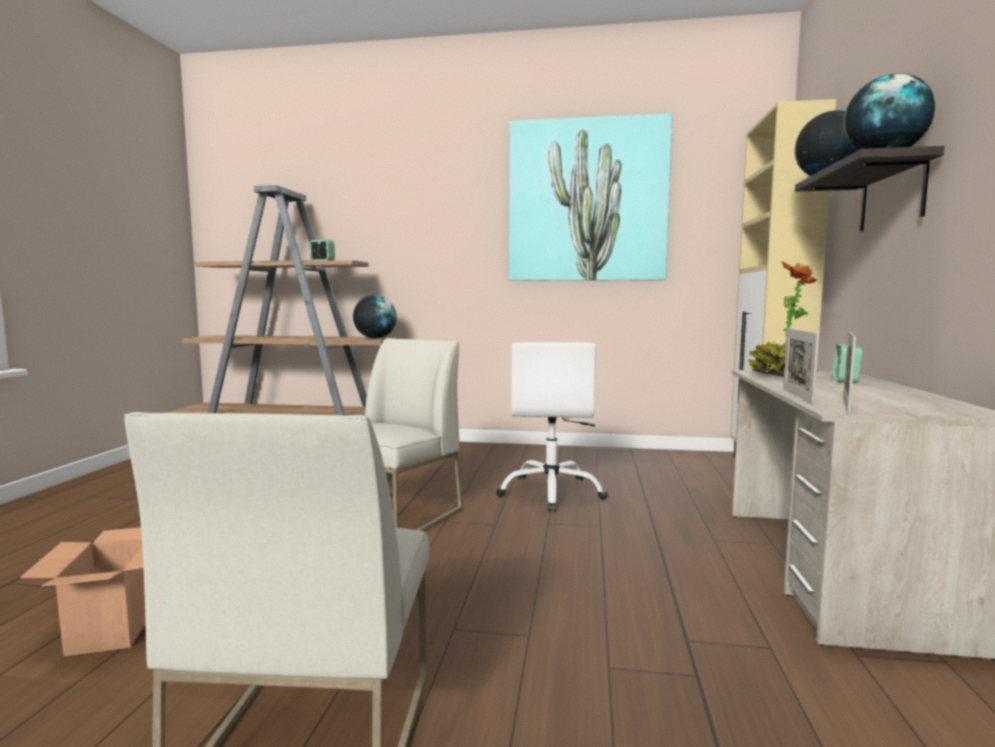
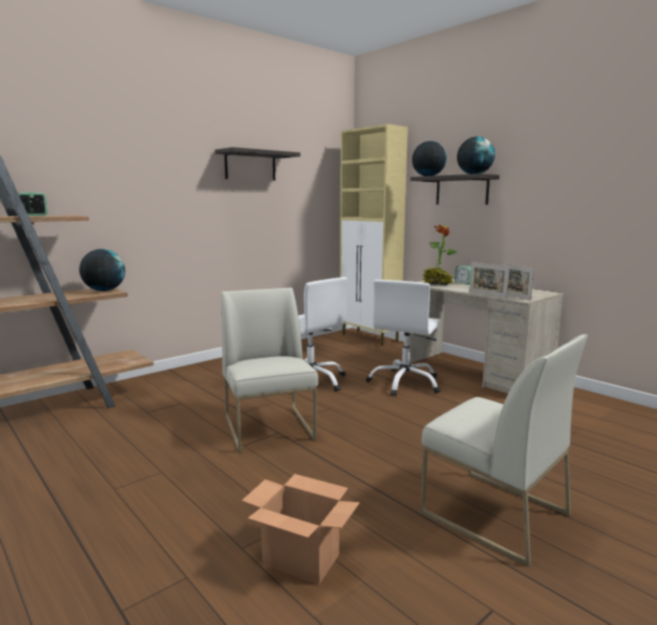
camera: 50 degrees left, 5 degrees up
(587, 201) = (250, 166): picture -> shelf
(662, 536) = (405, 383): none -> white office chair

